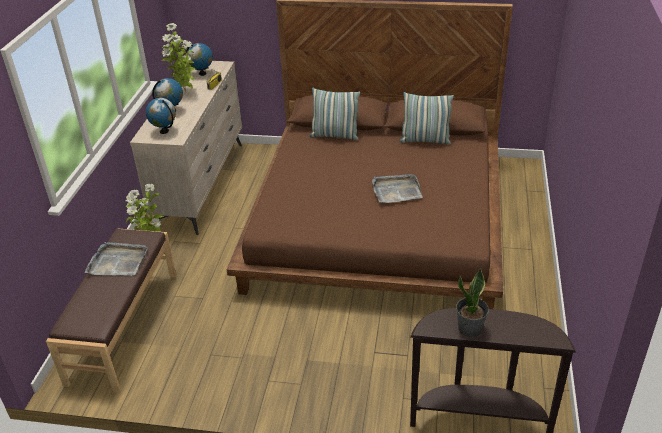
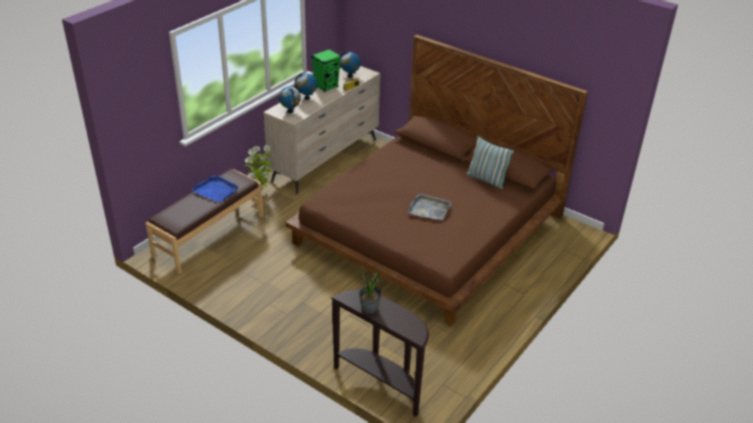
camera: 25 degrees right, 0 degrees up
(118, 261) = (216, 190): grey tray -> blue tray
(184, 92) = (326, 87): potted plant -> green speaker
(334, 135) = (423, 154): pillow -> none

